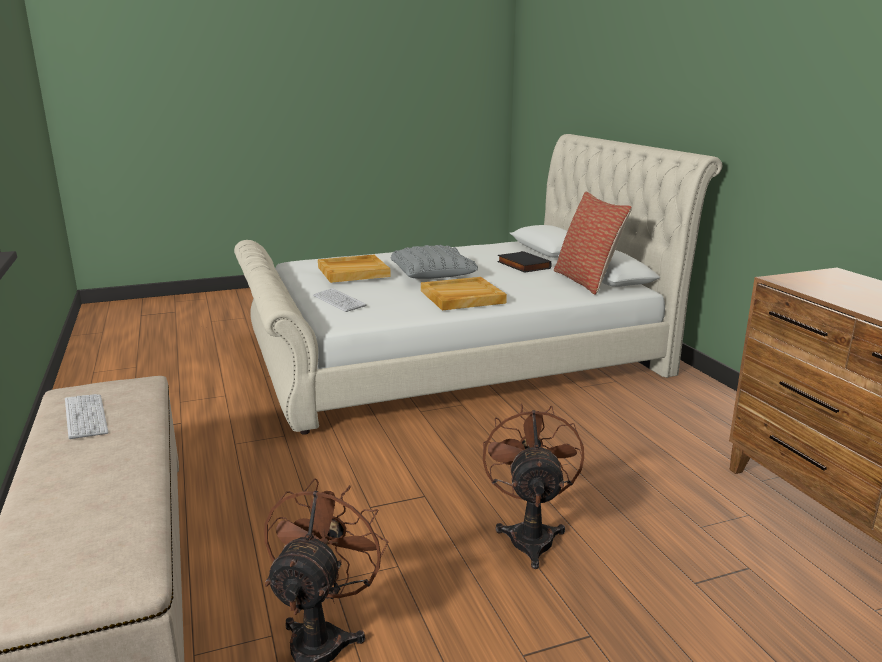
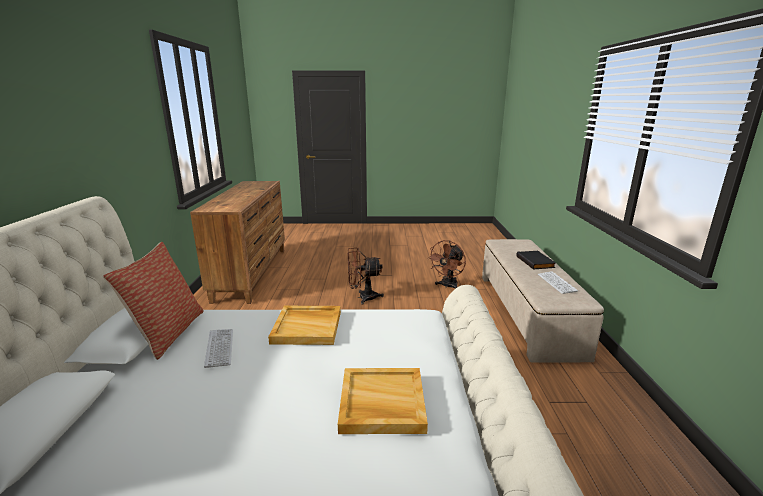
camera: 160 degrees left, 0 degrees up
(339, 301) = (417, 342): keyboard -> keyboard (219, 348)
(433, 273) = (286, 383): grey pillow -> none
(522, 265) = (161, 384): black book -> black book (536, 262)
(530, 534) = (363, 297): brown fan -> brown fan turned 60 degrees clockwise

